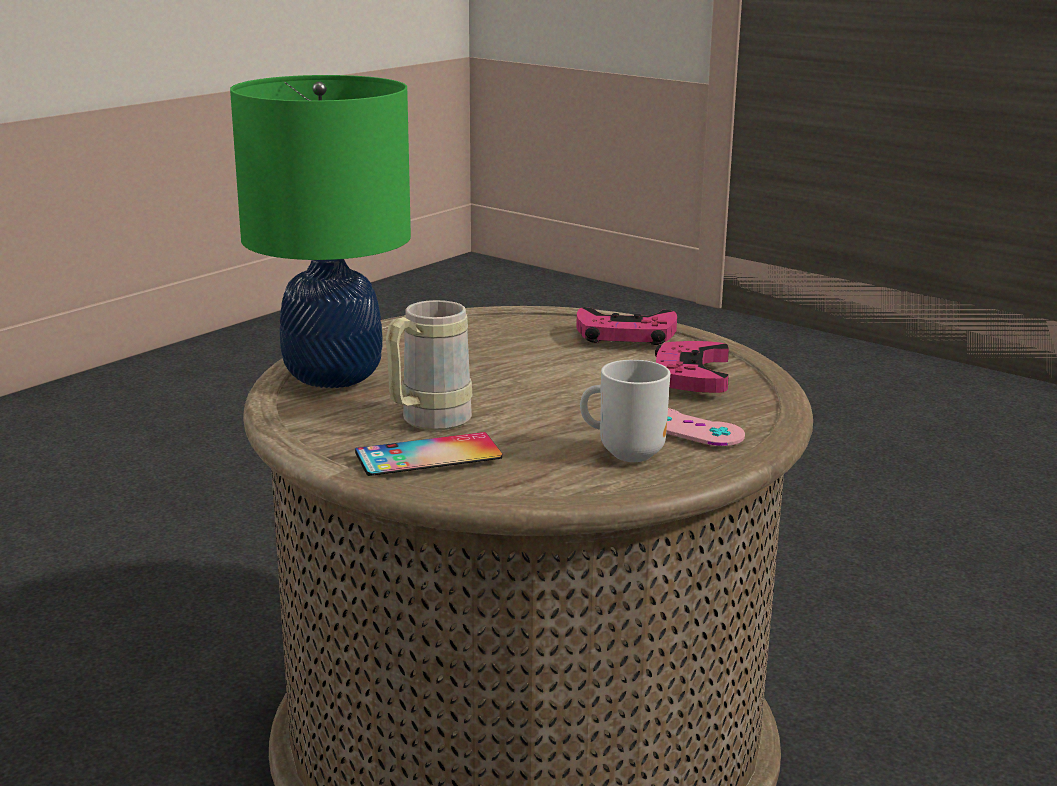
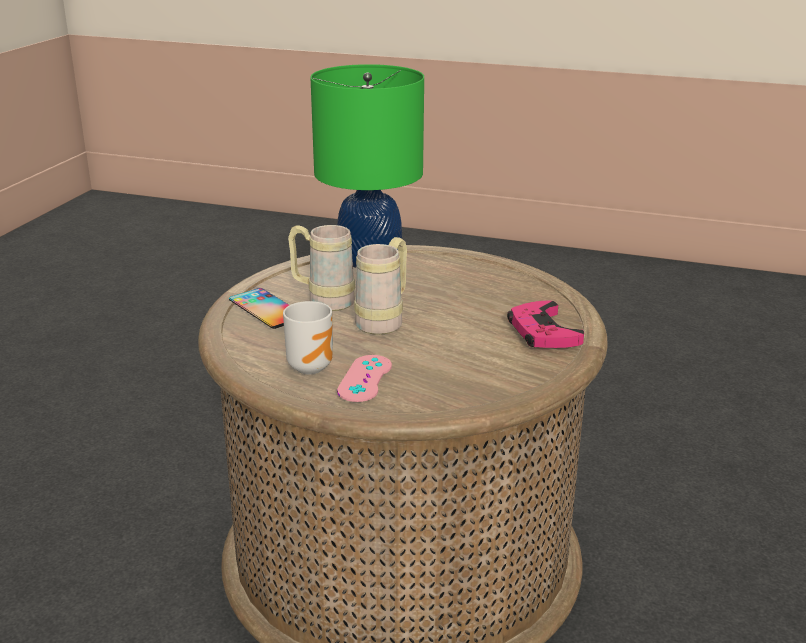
camera: 70 degrees right, 5 degrees up
(525, 399) = (385, 321): none -> beige mug
(690, 376) = (473, 367): pink game controller -> none

